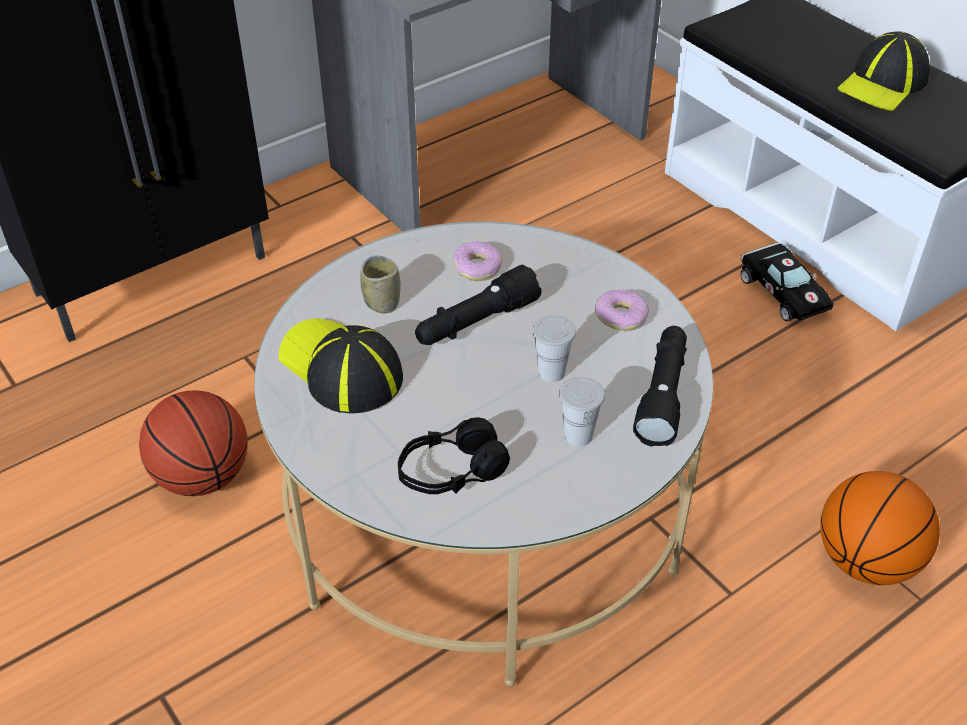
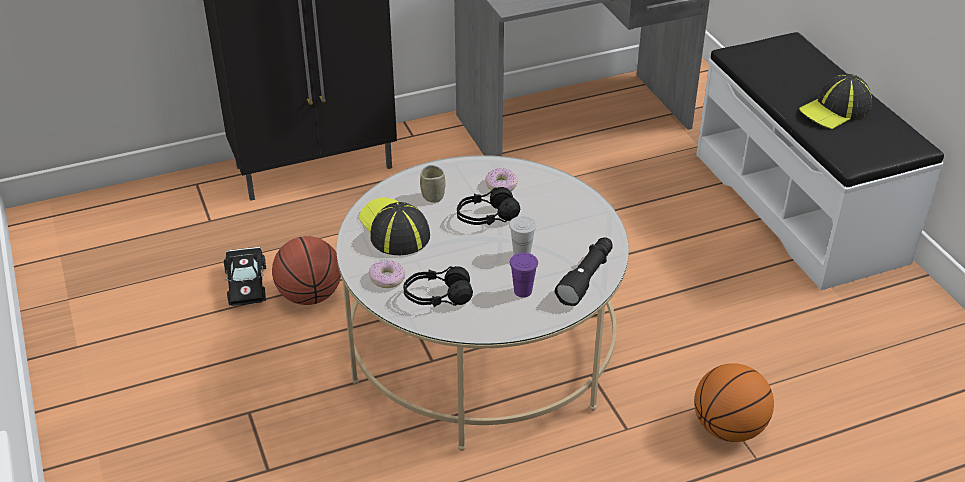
camera: 15 degrees right, 5 degrees down
(476, 323) = (486, 217): black flashlight -> black headphones
(578, 435) = (523, 291): white cup -> purple cup
(621, 316) = (581, 229): donut -> donut (387, 278)
(781, 291) = (747, 249): black toy car -> black toy car (246, 283)

